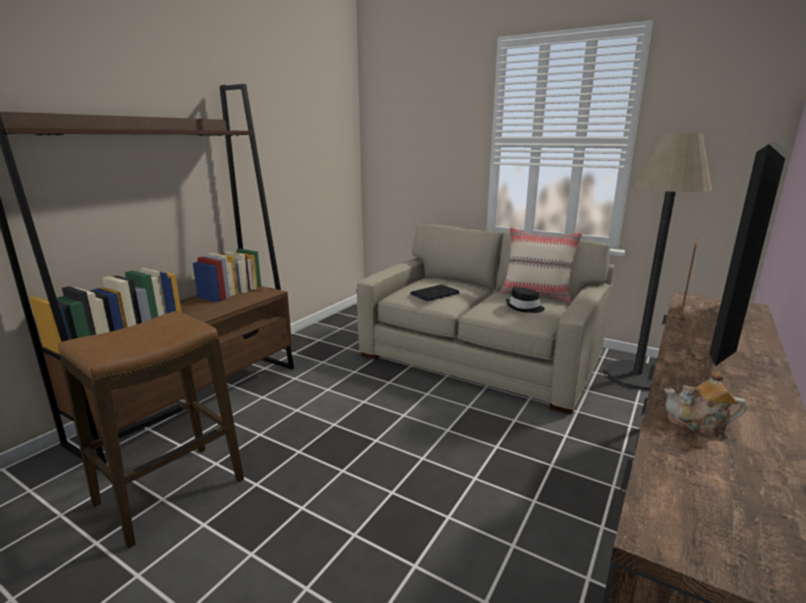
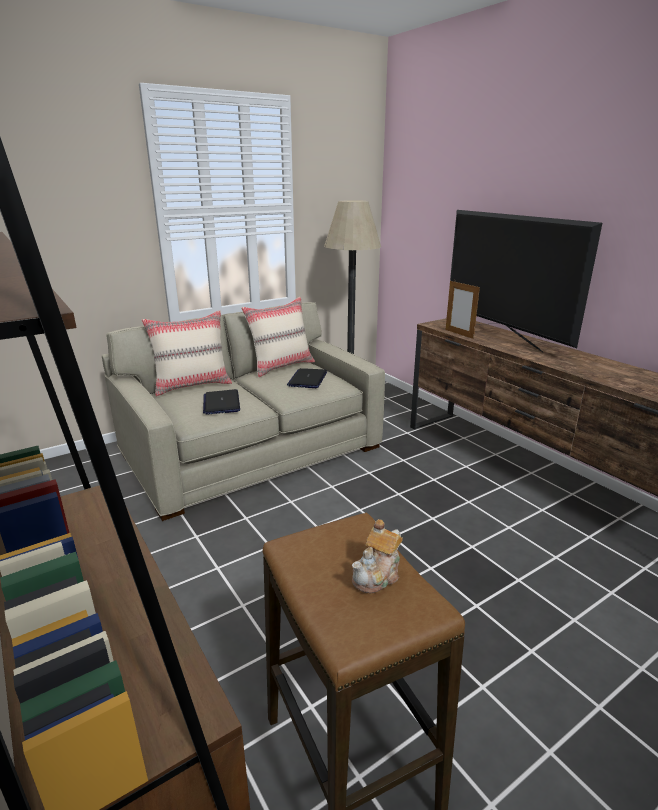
camera: 65 degrees left, 5 degrees up
(453, 280) = (192, 385): none -> beige pillow
(524, 308) = (307, 379): black hat -> laptop
(698, 424) = (612, 376): teapot -> teapot (377, 575)

